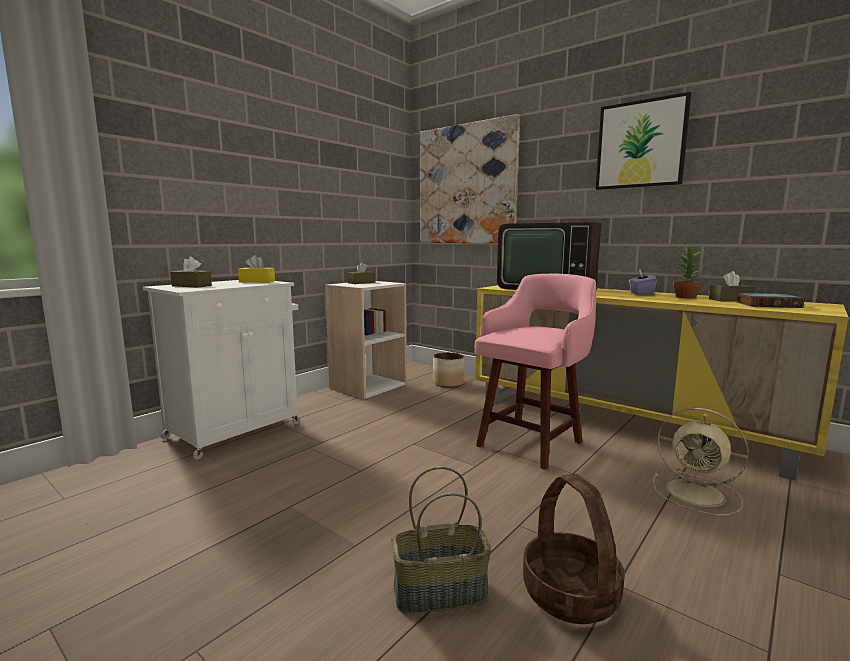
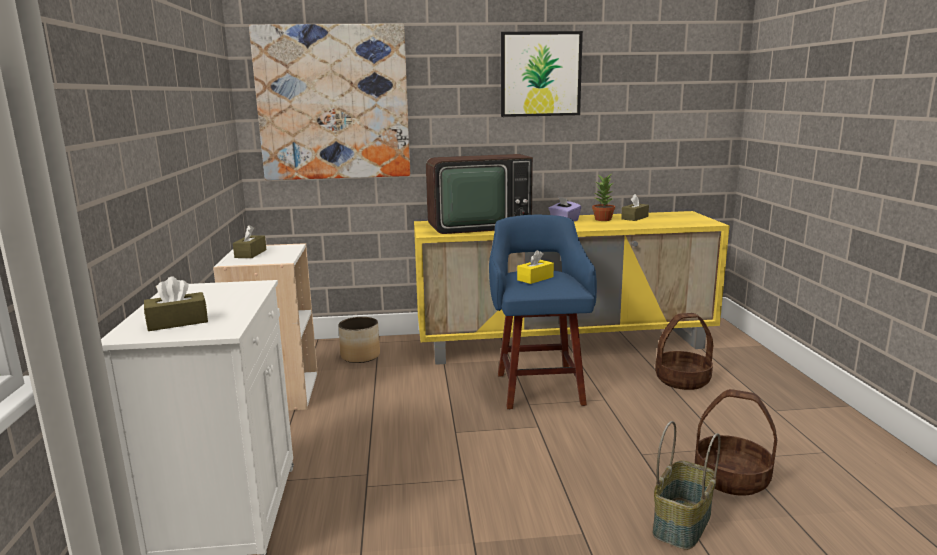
camera: 45 degrees left, 5 degrees up
(257, 281) = (219, 290): yellow tissue box -> yellow tissue box (535, 278)
(532, 442) = (539, 387): pink stool -> blue stool
(698, 494) = (682, 380): beige fan -> basket
(769, 305) = (667, 220): book -> none

